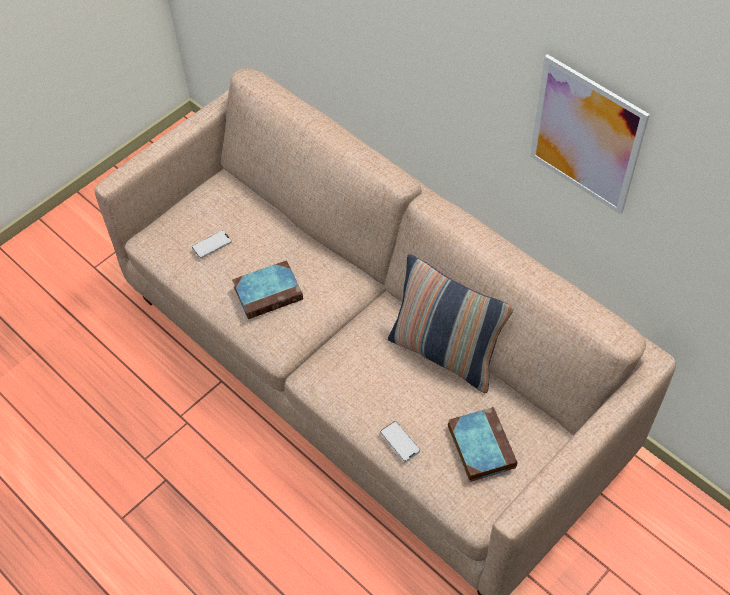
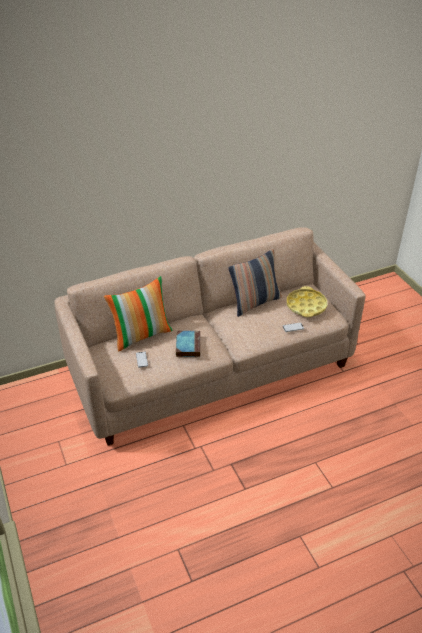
camera: 70 degrees left, 15 degrees down
(272, 221) = (141, 335): none -> pillow
(480, 445) = (306, 306): book -> yellow tray
(586, 135) = (247, 170): picture -> none

